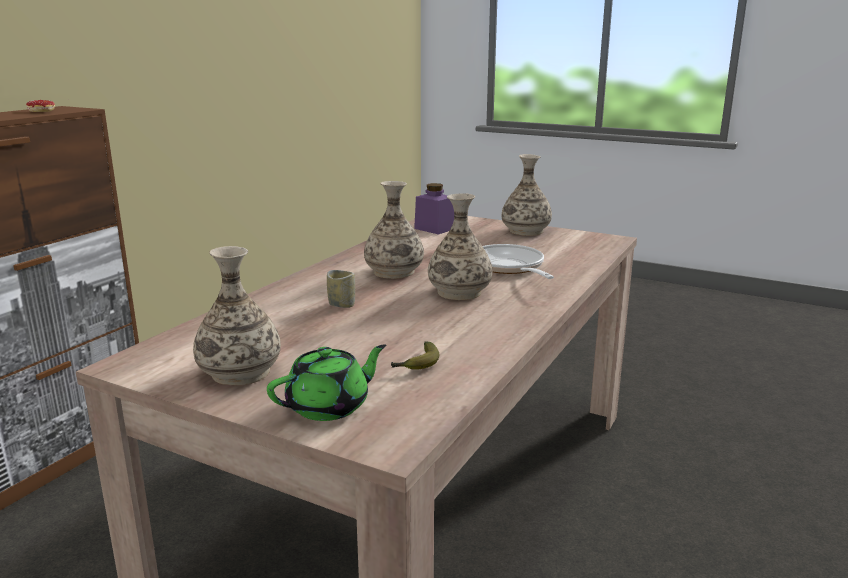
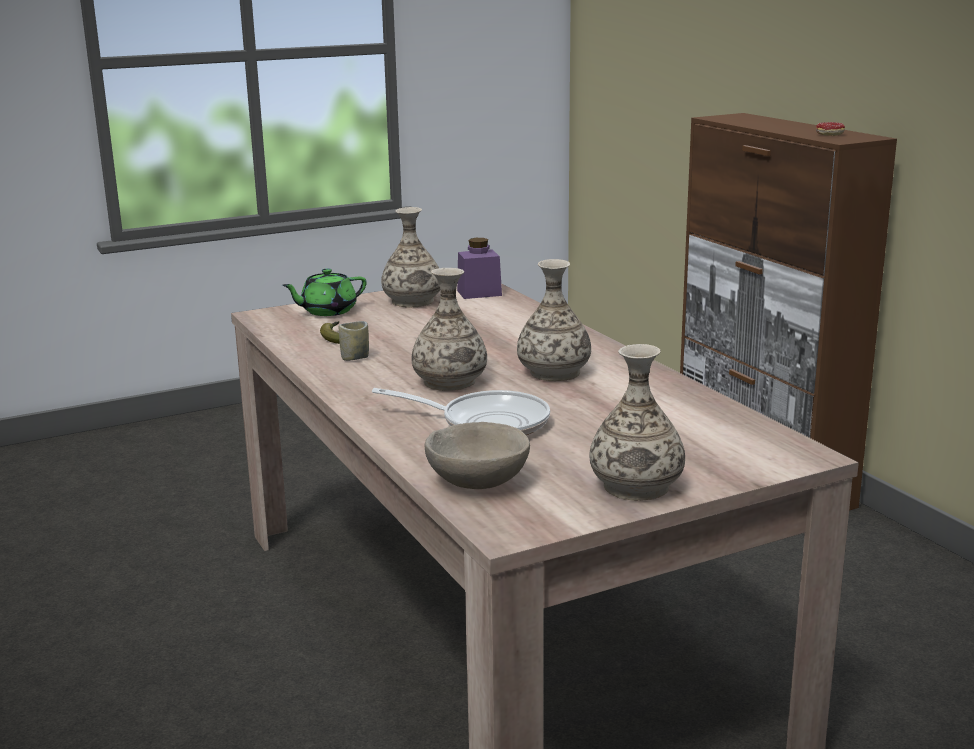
camera: 125 degrees right, 0 degrees up
(329, 406) = (327, 311): green teapot -> green teapot turned 60 degrees clockwise
(341, 305) = (492, 339): cup -> cup (355, 358)
(434, 229) = (723, 432): purple jar -> purple jar (479, 293)
(581, 252) = (479, 482): none -> beige bowl

